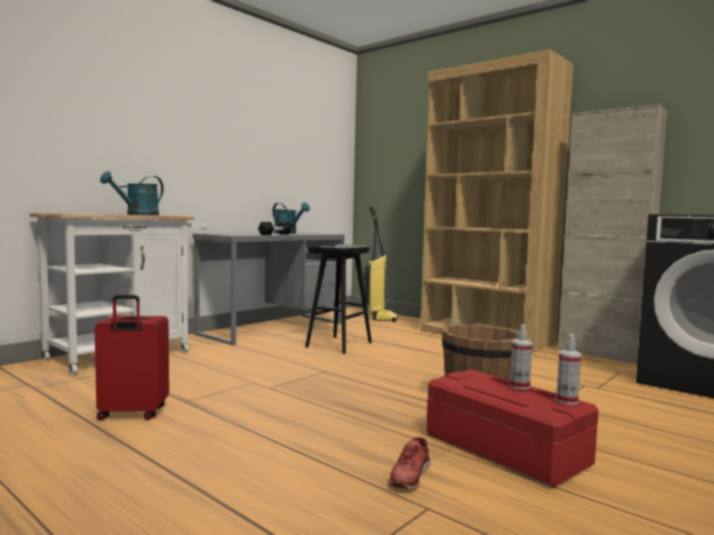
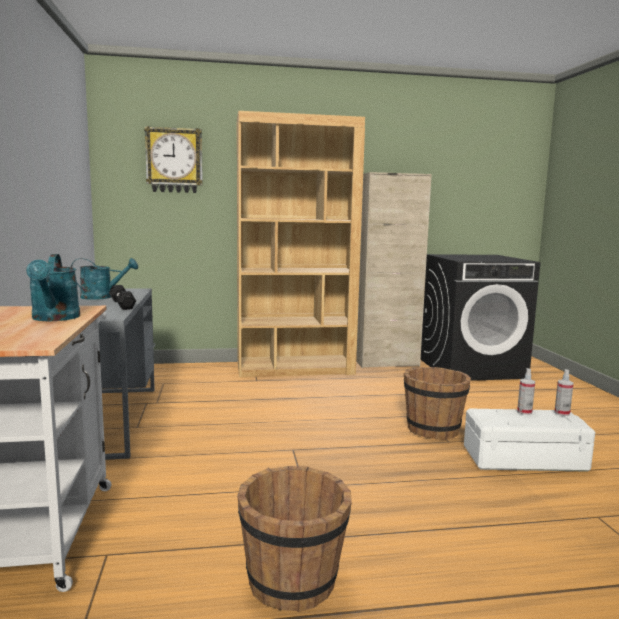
camera: 50 degrees left, 5 degrees up
(132, 414) = (293, 582): red suitcase -> brown bucket
(339, 345) = (224, 417): black stool -> none
(381, 318) = (169, 371): vacuum cleaner -> none
(408, 129) = (174, 160): none -> wall clock
(409, 476) = (546, 503): red shoe -> none
(506, 449) = (524, 458): red storage box -> white storage box

